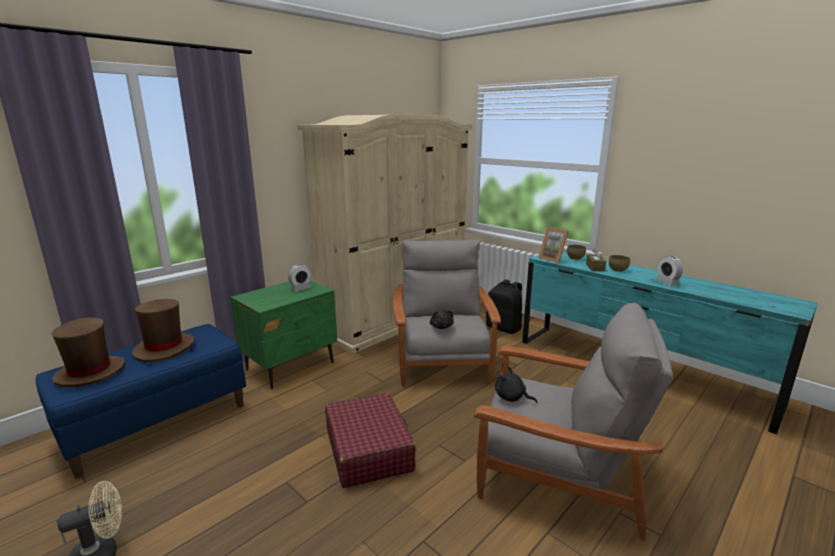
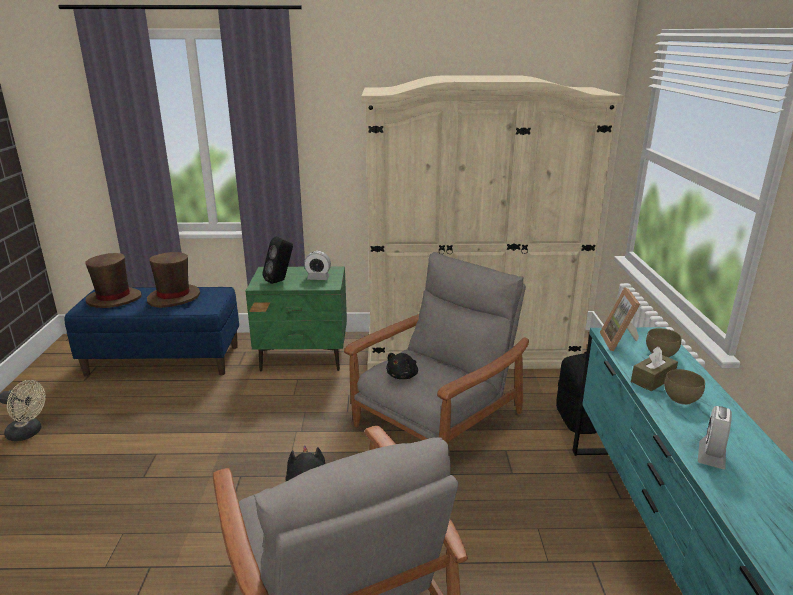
camera: 45 degrees right, 5 degrees up
(274, 298) = (280, 281): none -> black speaker
(368, 449) = (236, 467): red suitcase -> none

